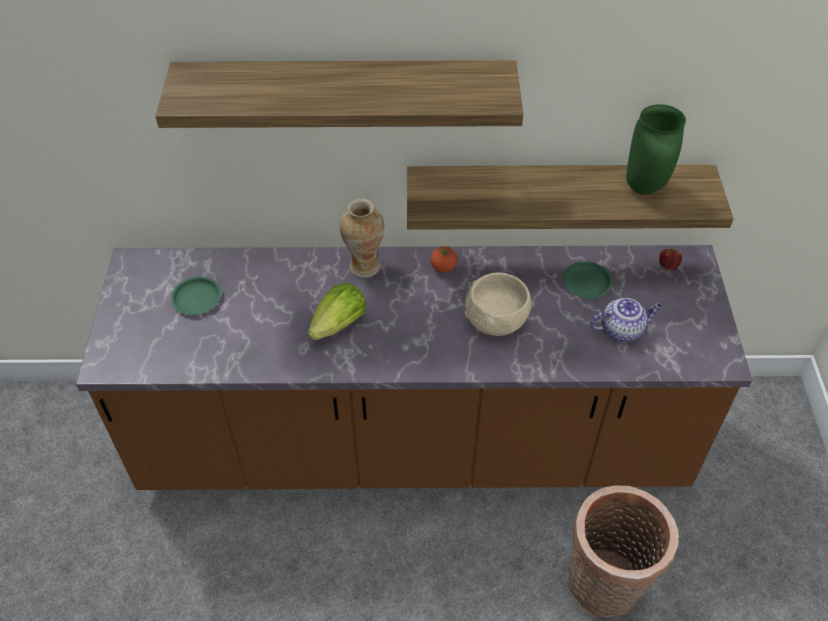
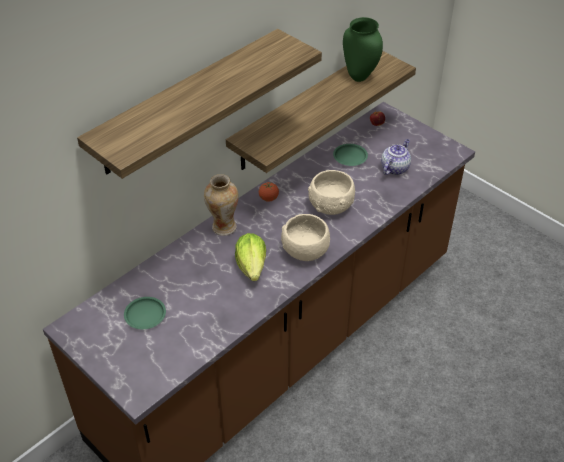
camera: 45 degrees left, 5 degrees down
(407, 348) = (304, 251): none -> beige bowl
(604, 587) = (456, 336): basket -> none

